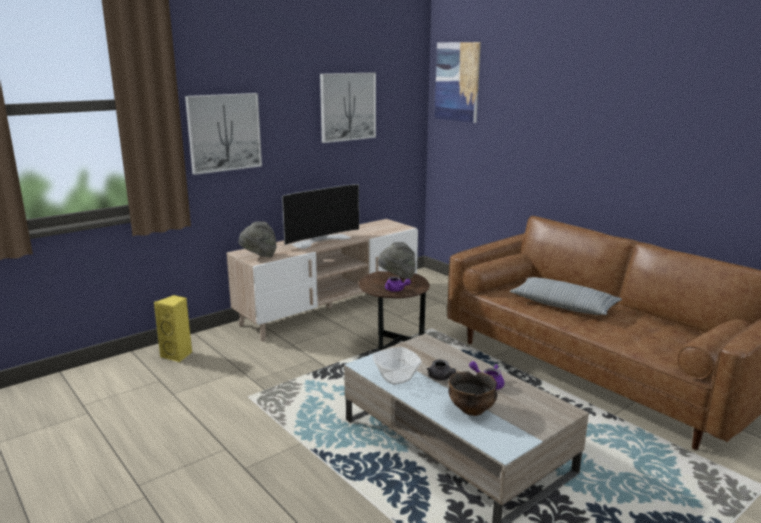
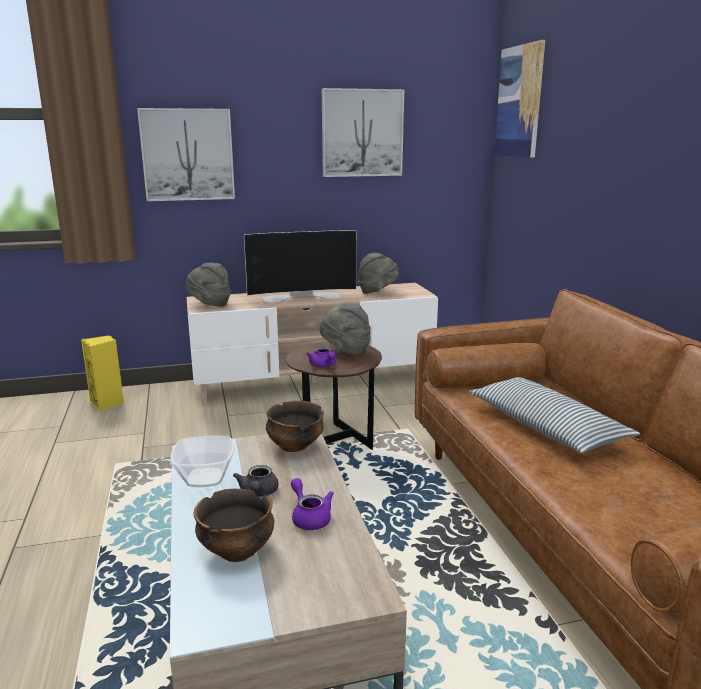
camera: 25 degrees right, 0 degrees up
(371, 229) = (377, 292): none -> grey hat
(426, 347) = (295, 446): none -> bowl

